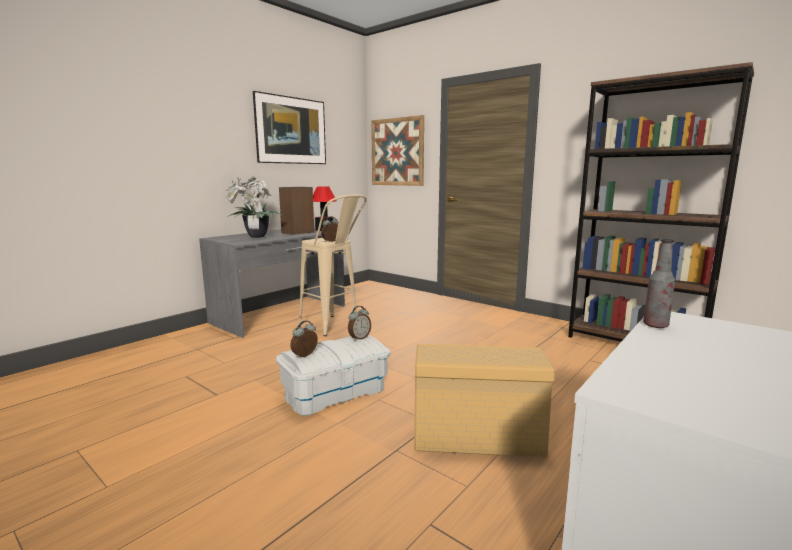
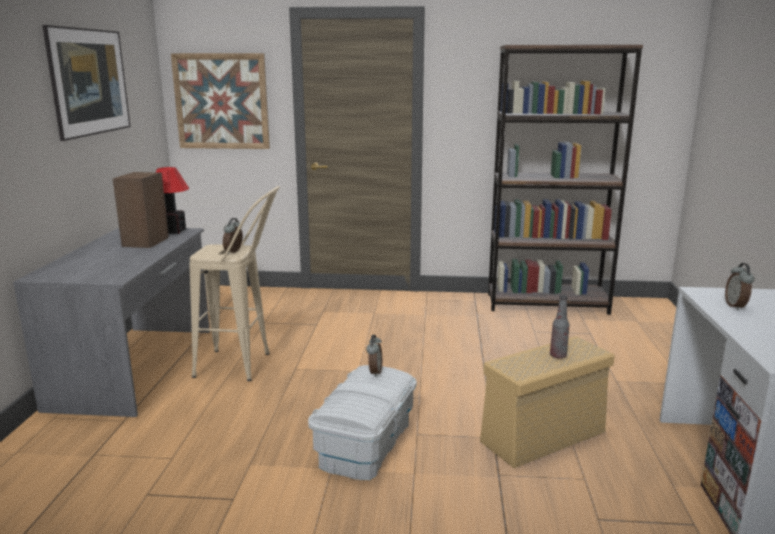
camera: 35 degrees left, 5 degrees up
(255, 237) = (104, 262): potted plant -> none
(305, 356) = (357, 411): alarm clock -> alarm clock (736, 306)
(655, 325) = (709, 303): bottle -> bottle (558, 356)

